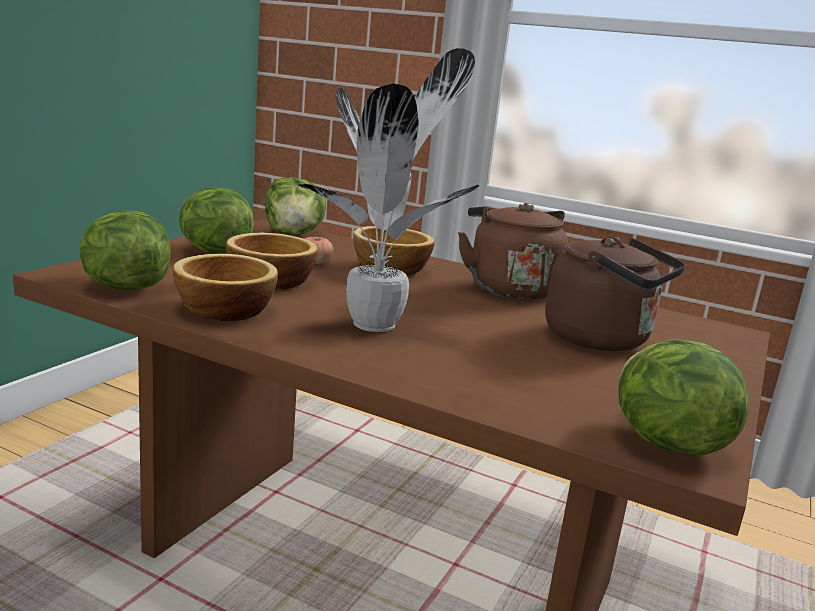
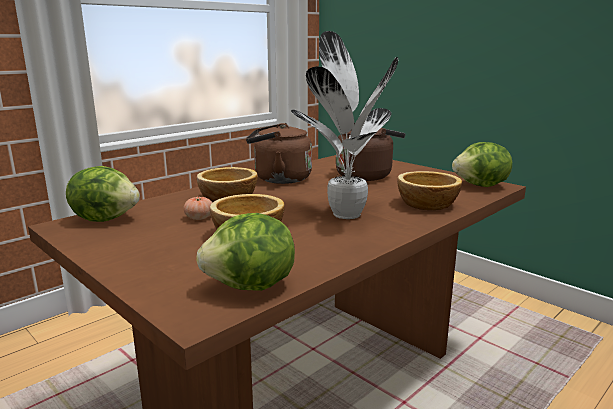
camera: 70 degrees left, 0 degrees up
(213, 251) = (146, 250): lettuce -> none
(223, 310) = (317, 252): bowl -> bowl (426, 205)

